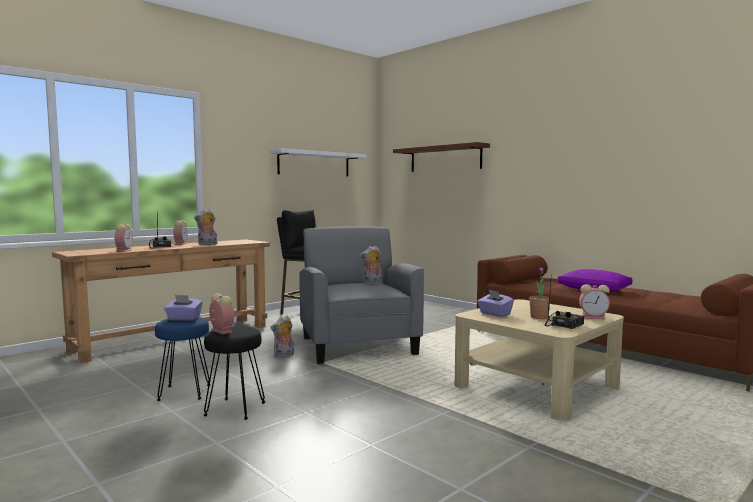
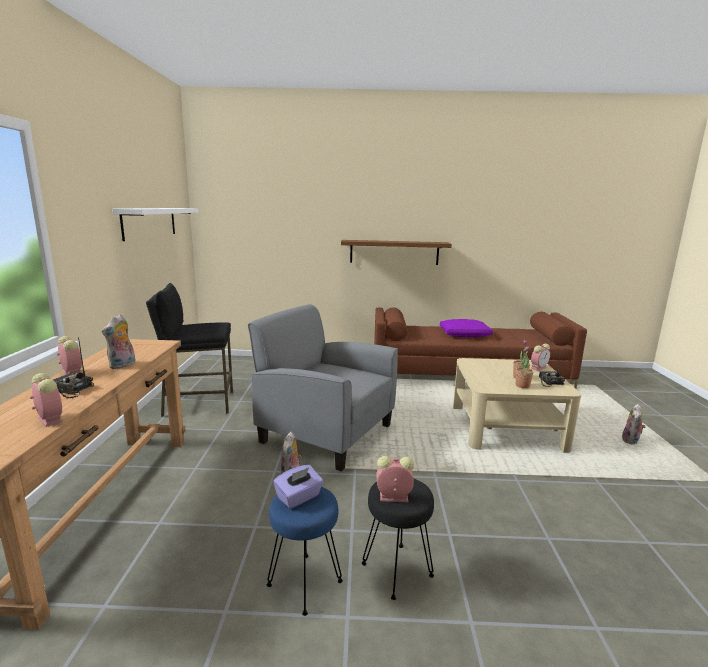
camera: 45 degrees left, 10 degrees up
(372, 284) = (332, 369): plush toy -> plush toy (631, 441)
(445, 158) = (288, 217): brown shelf -> brown shelf (394, 252)
(495, 314) = (493, 382): purple tissue box -> none
(519, 321) = (522, 385): none -> potted plant

